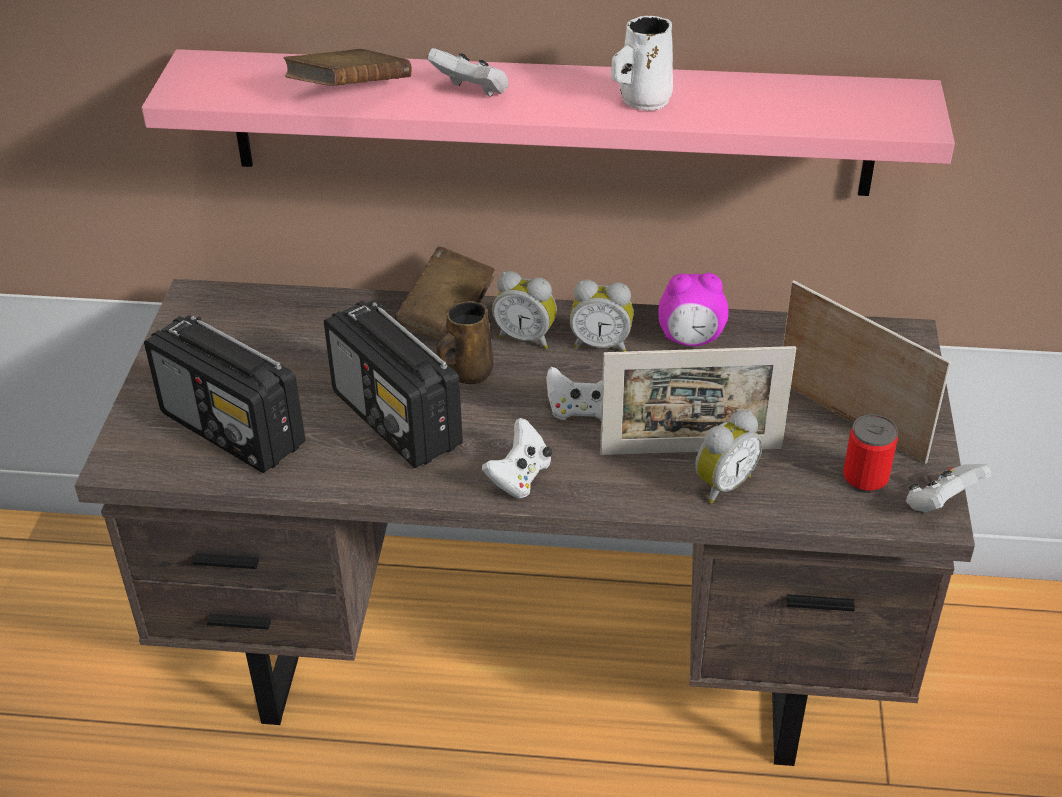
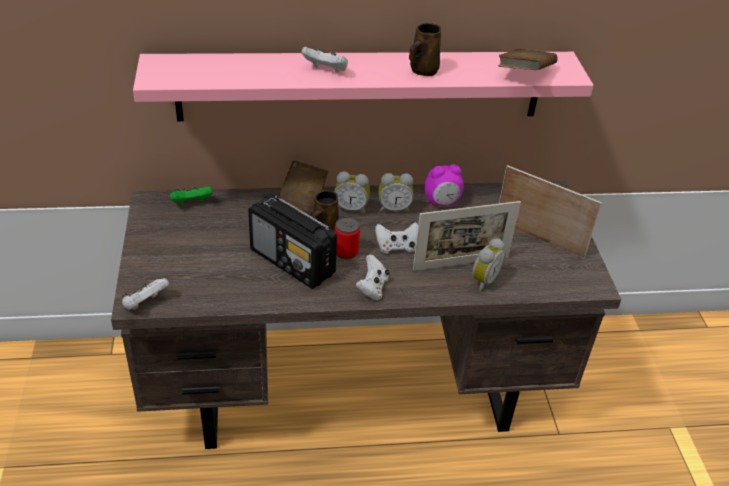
camera: 15 degrees left, 0 degrees up
(233, 430) = (198, 277): radio -> none
(261, 307) = (191, 203): none -> green game controller
(350, 94) = (256, 75): brown book -> brown book (524, 74)
(642, 100) = (422, 70): white mug -> brown mug
(865, 478) = (556, 269): can -> can (346, 252)
(941, 504) = (598, 279): white game controller -> white game controller (145, 303)

